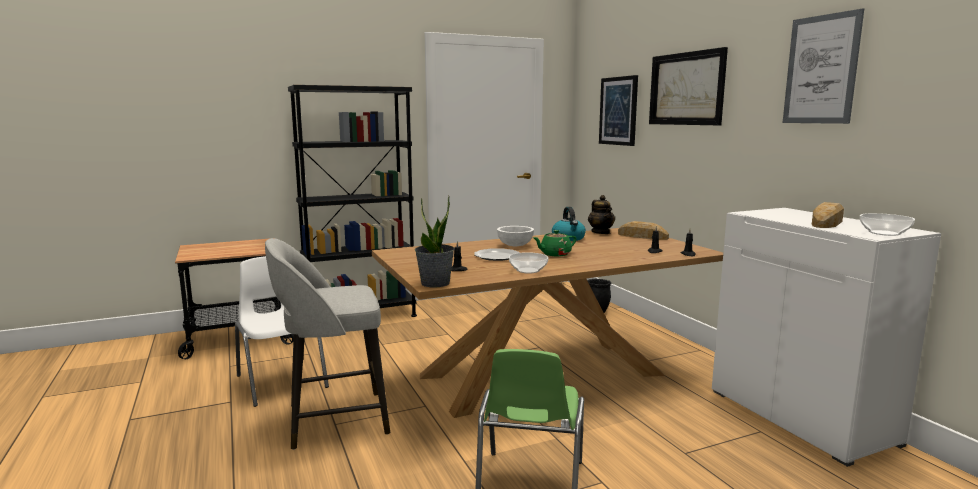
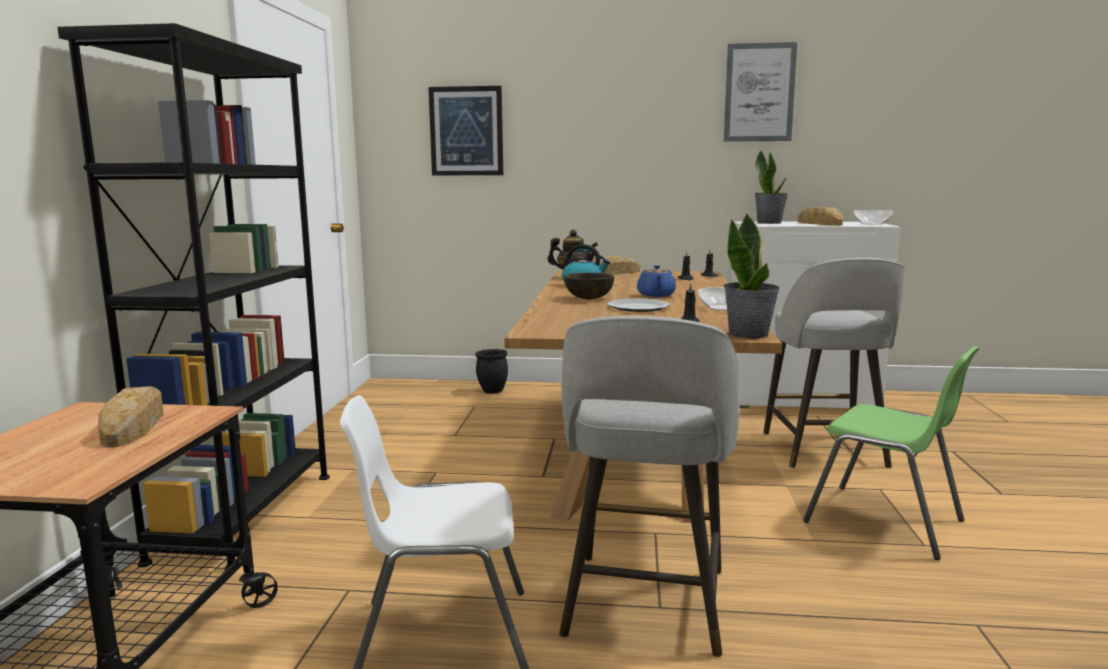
camera: 60 degrees left, 0 degrees up
(249, 248) = (135, 425): none -> bread
(515, 245) = (588, 298): white bowl -> brown bowl
(555, 254) = (656, 295): green teapot -> blue teapot
(661, 446) = (824, 451): none -> grey stool
(686, 89) = (589, 105): picture -> none
(788, 213) = (769, 223): none -> potted plant

